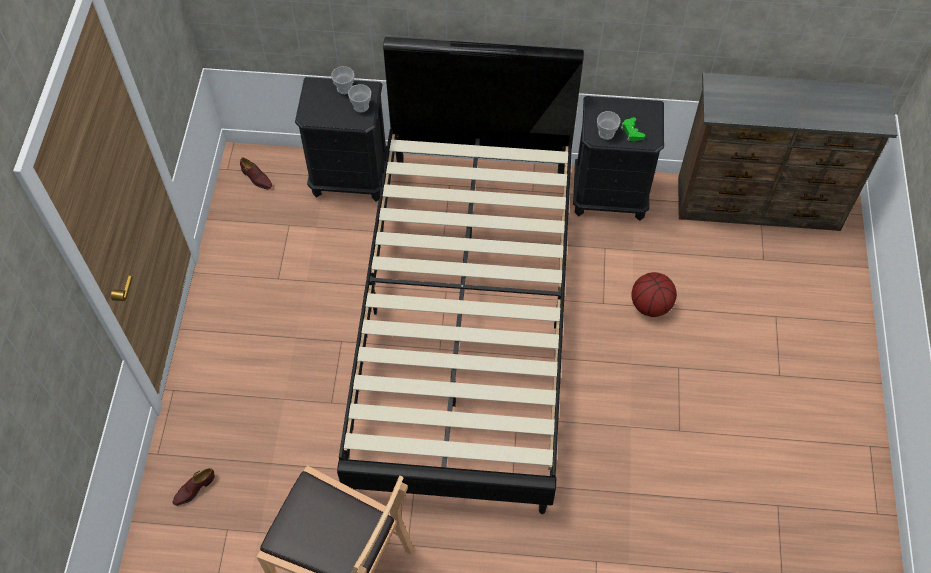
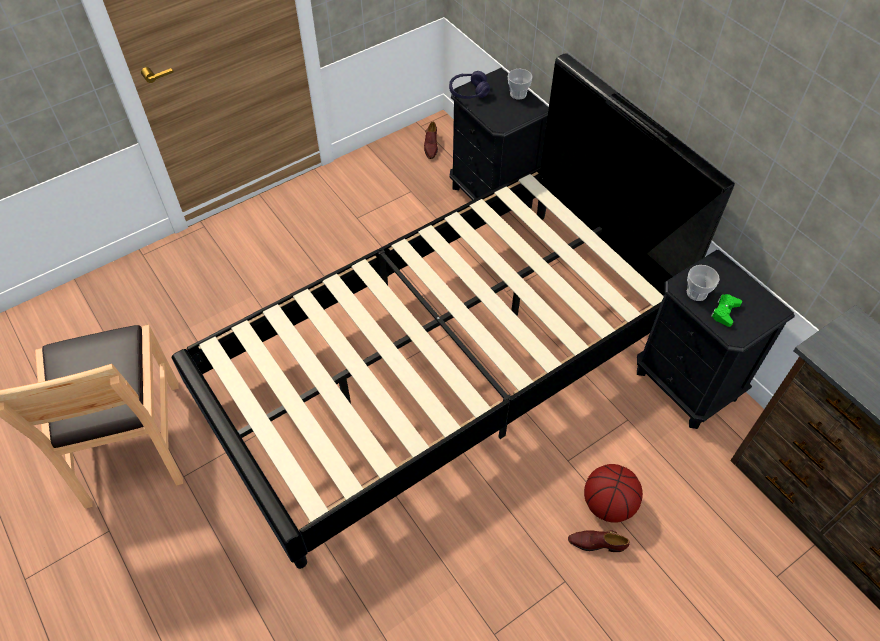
camera: 50 degrees right, 5 degrees down
(194, 489) = (129, 296): brown shoe -> brown shoe (596, 543)
(310, 114) = (468, 92): none -> purple headphones
(361, 106) = (513, 114): cup -> none

